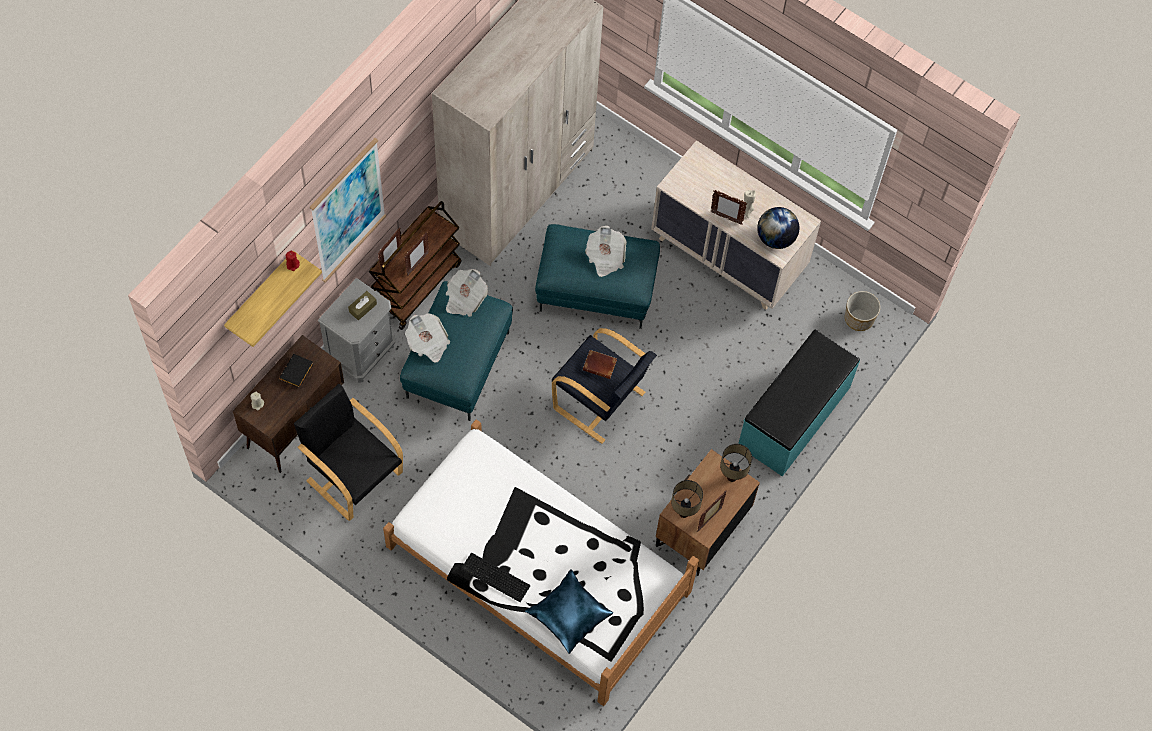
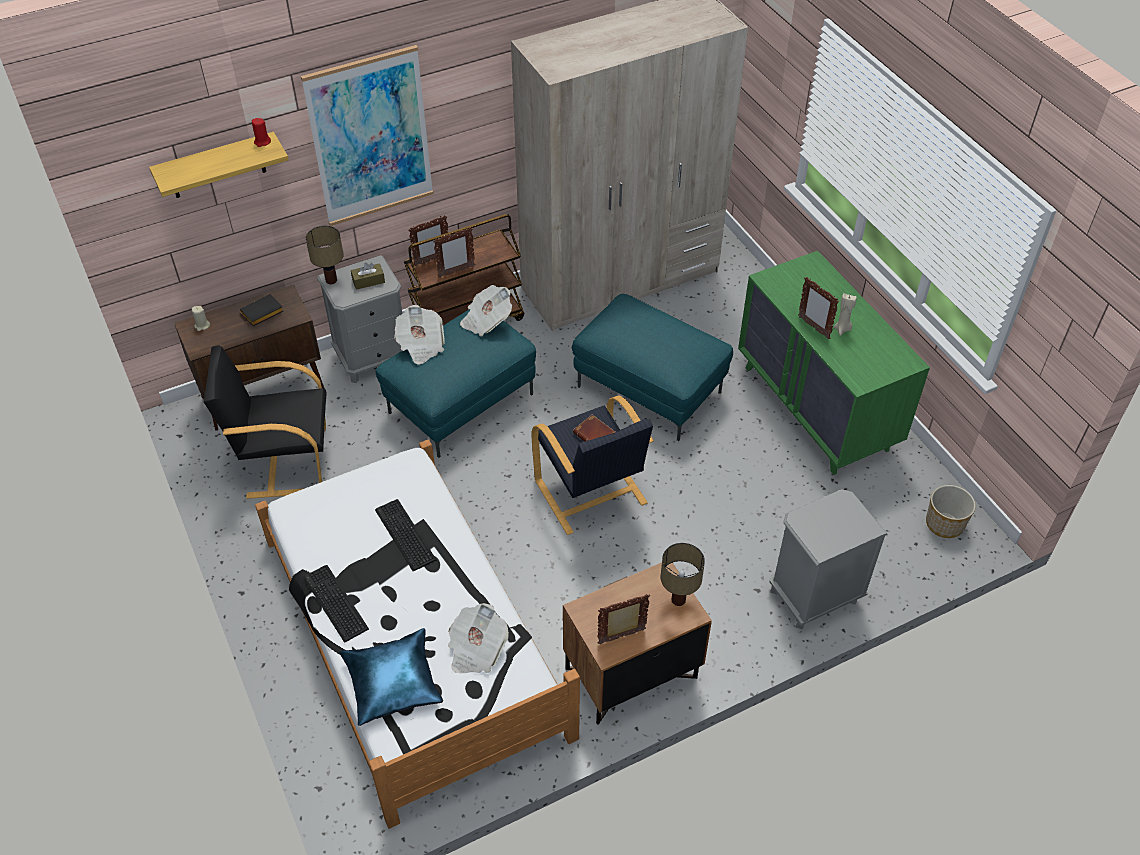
camera: 30 degrees right, 15 degrees down
(353, 475) = (285, 461): black armchair -> black armchair turned 75 degrees counterclockwise
(510, 506) = (404, 536): none -> keyboard
(605, 257) = (661, 335): newspaper -> newspaper (476, 649)
(684, 512) = (594, 615): table lamp -> table lamp (332, 280)
(728, 255) = (816, 409): beige dresser -> green dresser
(776, 238) = (864, 365): globe -> none
(795, 417) = (813, 597): turquoise bench -> grey nightstand

